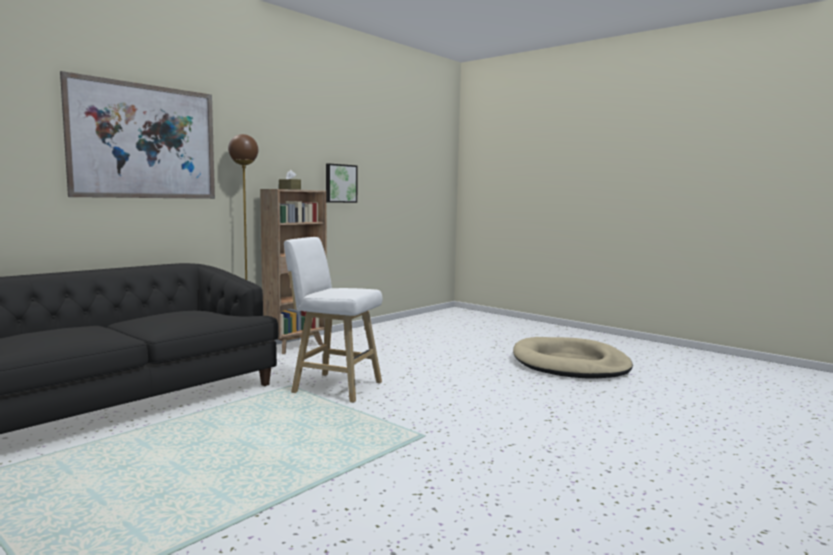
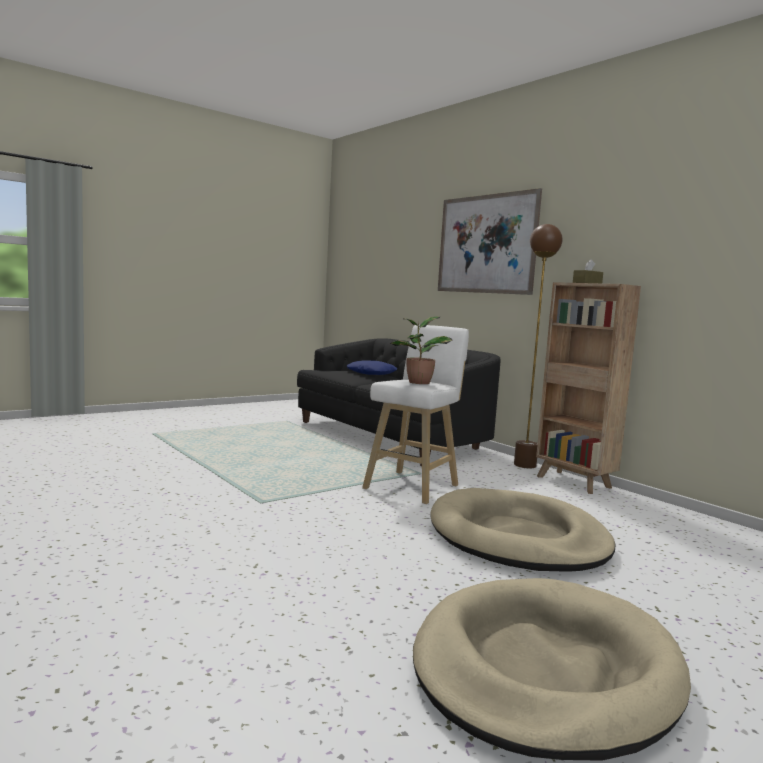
camera: 100 degrees right, 0 degrees up
(69, 330) = (372, 373): none -> blue pillow
(340, 183) = (714, 276): picture -> none
(356, 288) = (418, 382): none -> potted plant
(428, 363) = (517, 537): none -> beige dog bed

